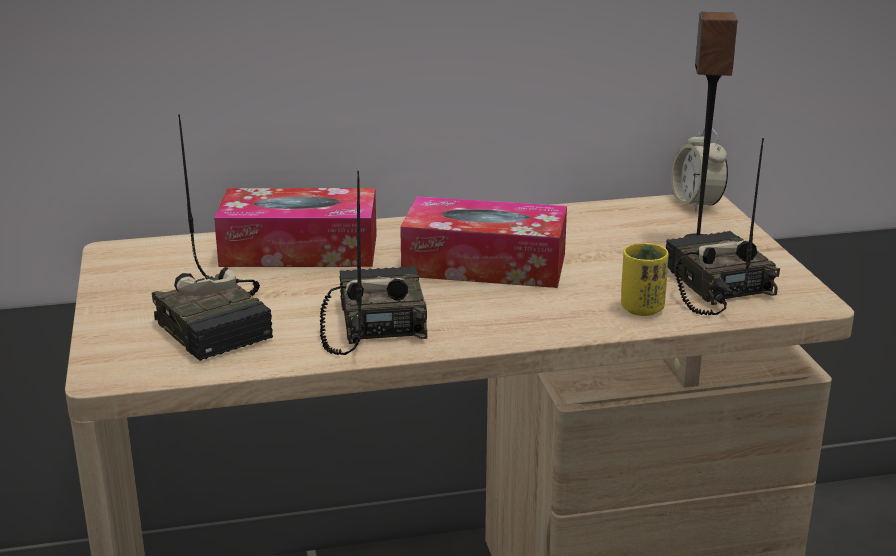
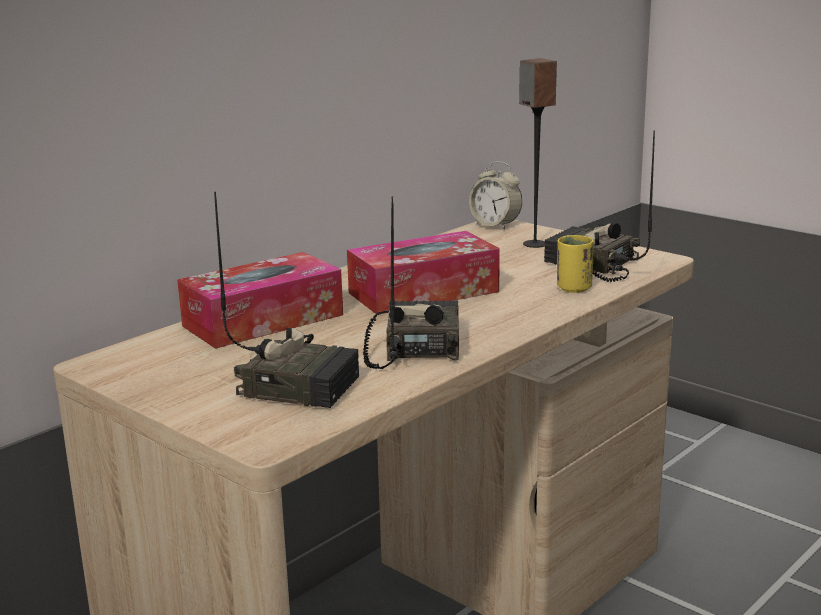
camera: 35 degrees left, 5 degrees down
(373, 323) = (414, 347): radio -> radio turned 45 degrees clockwise

